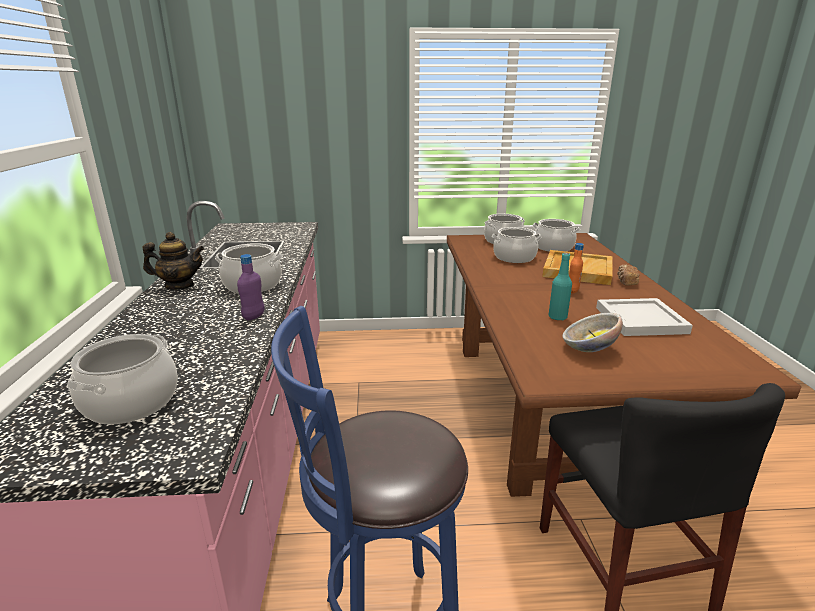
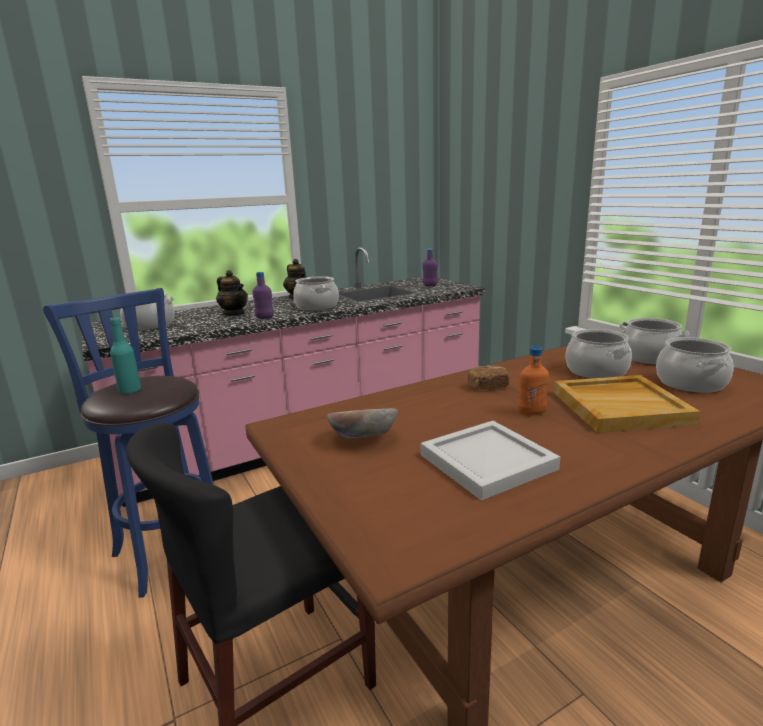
camera: 65 degrees right, 5 degrees down
(188, 331) = (234, 314): none -> teapot
(265, 232) = (430, 286): none -> purple bottle
(557, 317) = (433, 415): turquoise bottle -> turquoise bottle (130, 391)
(626, 282) = (631, 441): bread -> bread (488, 387)

